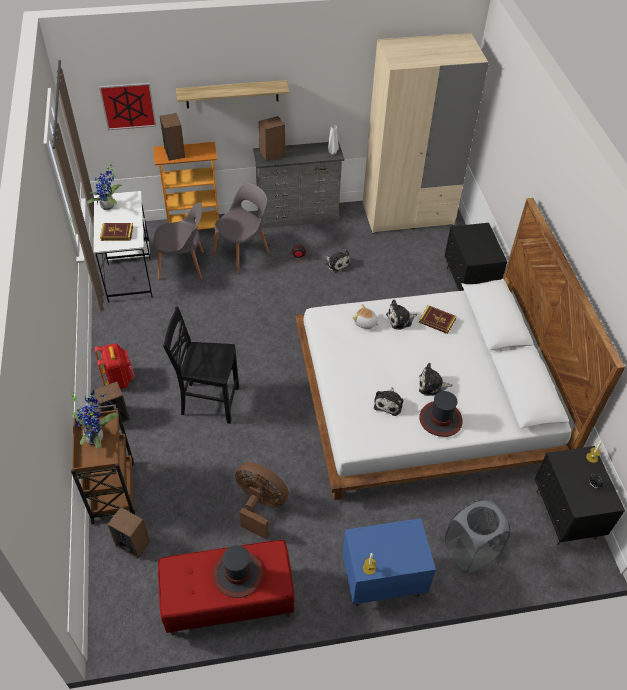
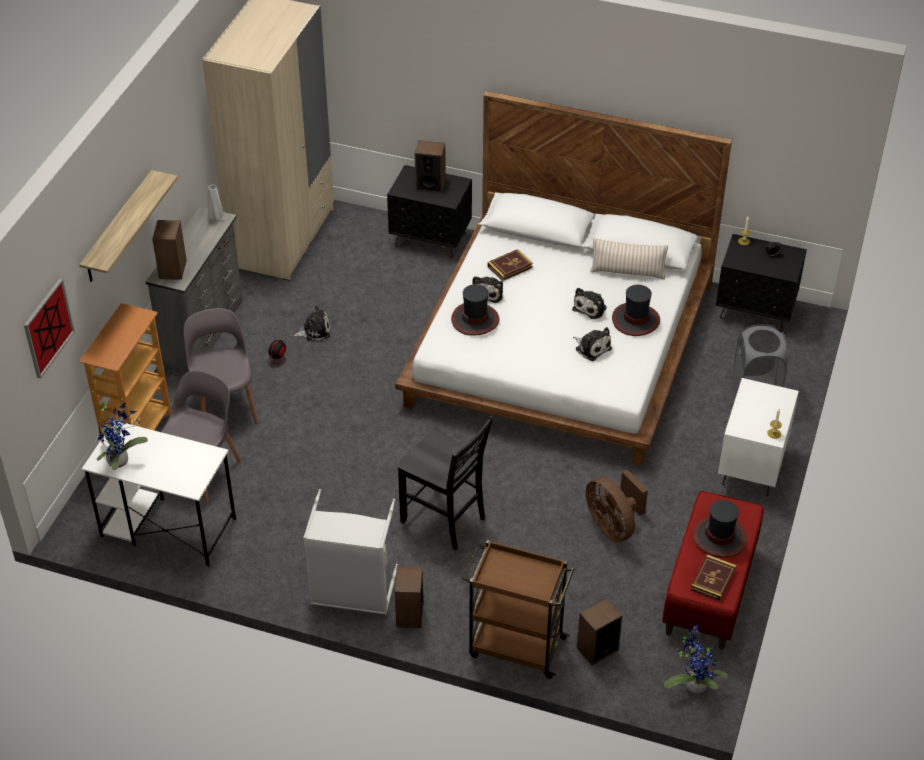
camera: 60 degrees left, 5 degrees down
(96, 436) = (511, 573): potted plant -> potted plant (694, 685)
(117, 233) = (181, 467): book -> book (713, 579)
(119, 379) = (352, 593): red backpack -> grey laundry basket
(174, 152) = (110, 345): speaker -> speaker (430, 185)
(209, 401) = (445, 520): black chair -> black chair turned 90 degrees counterclockwise
(260, 506) = (613, 526): brown fan -> brown fan turned 90 degrees counterclockwise
(365, 323) = (475, 319): plush toy -> hat
(382, 581) = (752, 467): blue nightstand -> white nightstand
(492, 393) = (627, 272): none -> beige pillow

